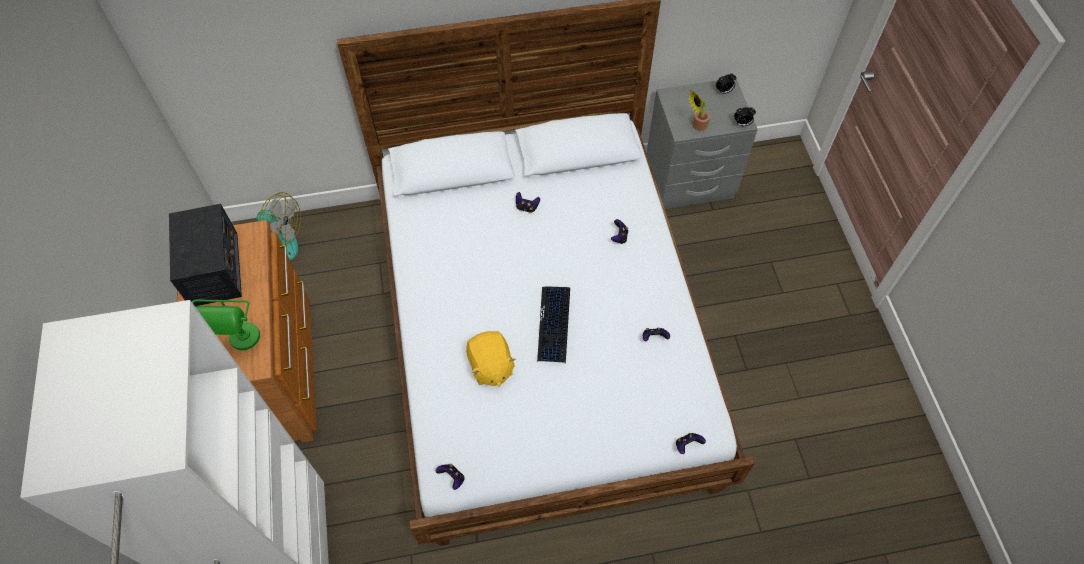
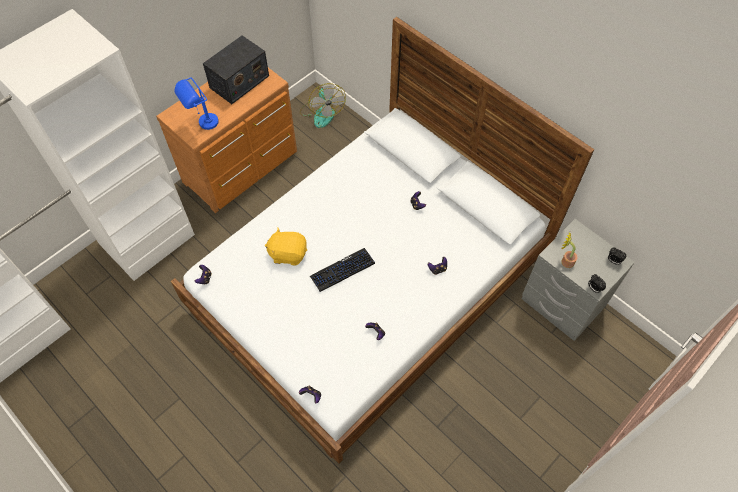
camera: 55 degrees right, 0 degrees up
(244, 346) = (203, 125): green table lamp -> blue table lamp
(490, 366) = (288, 253): yellow plush toy -> yellow plush toy turned 60 degrees clockwise

